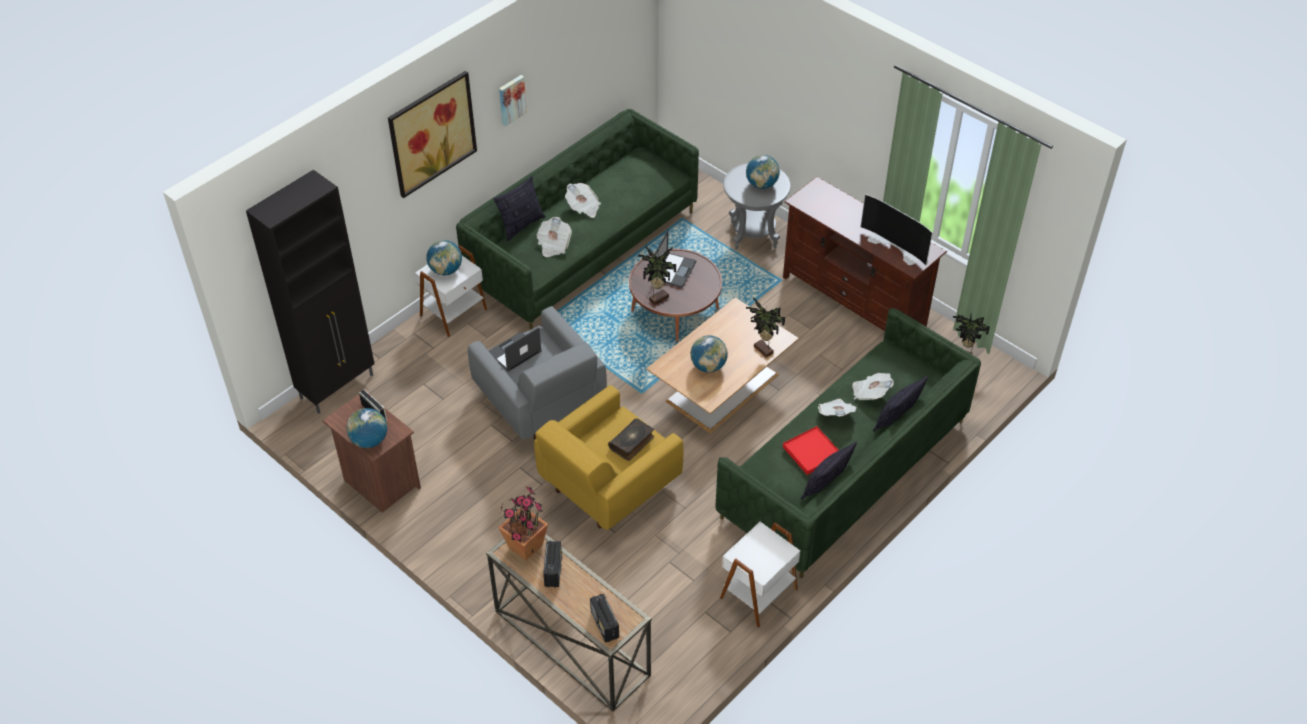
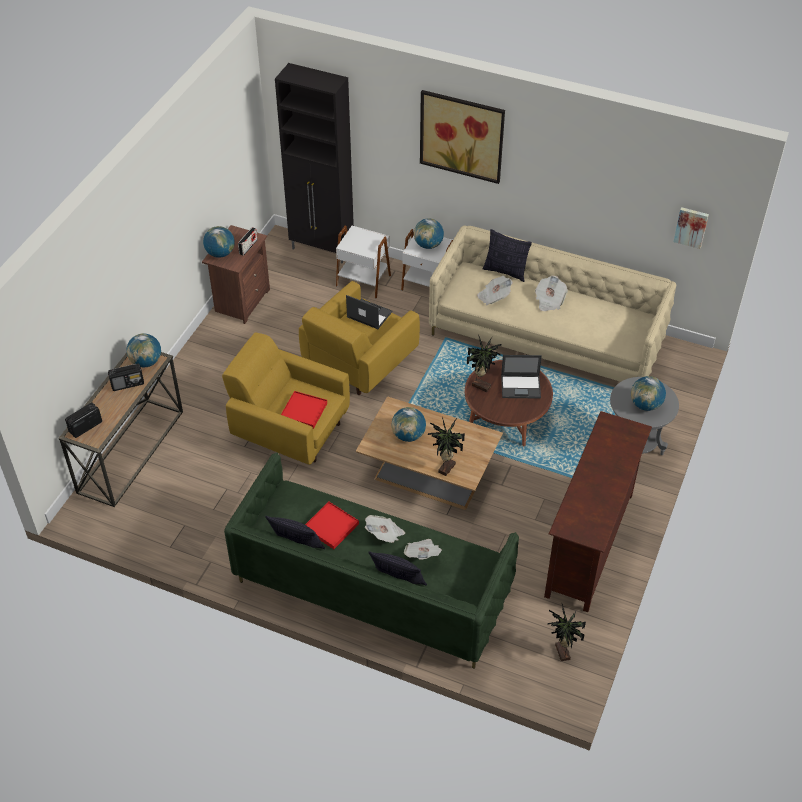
camera: 70 degrees right, 0 degrees up
(511, 99) = (548, 171): picture -> picture (691, 227)
(525, 546) = (146, 362): potted plant -> globe
(540, 402) = (358, 363): grey armchair -> yellow armchair
(583, 247) = (546, 337): green sofa -> beige sofa
(632, 443) = (303, 411): book -> red tray
(757, 593) = (214, 555): white side table -> white side table (363, 280)
(896, 246) = (586, 509): television -> none

